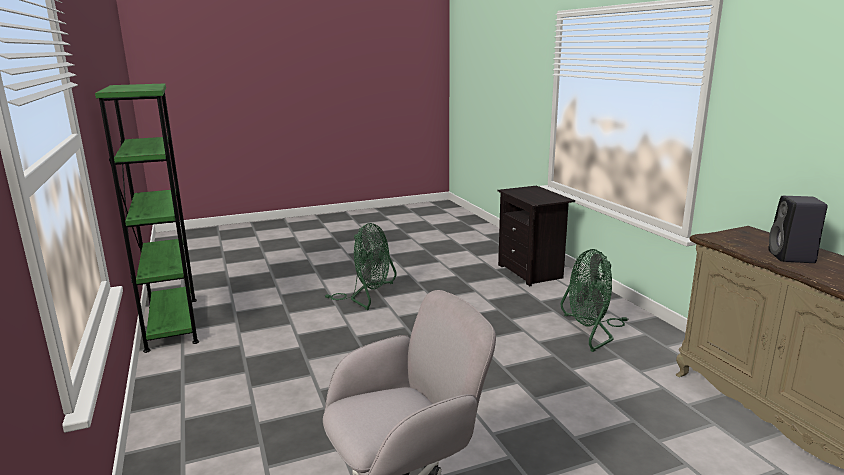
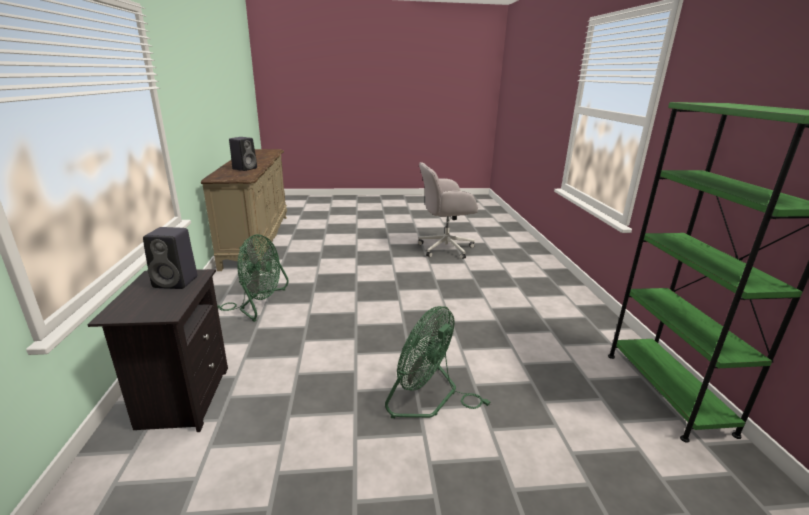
camera: 165 degrees left, 5 degrees up
(538, 198) = (177, 282): none -> black speaker

